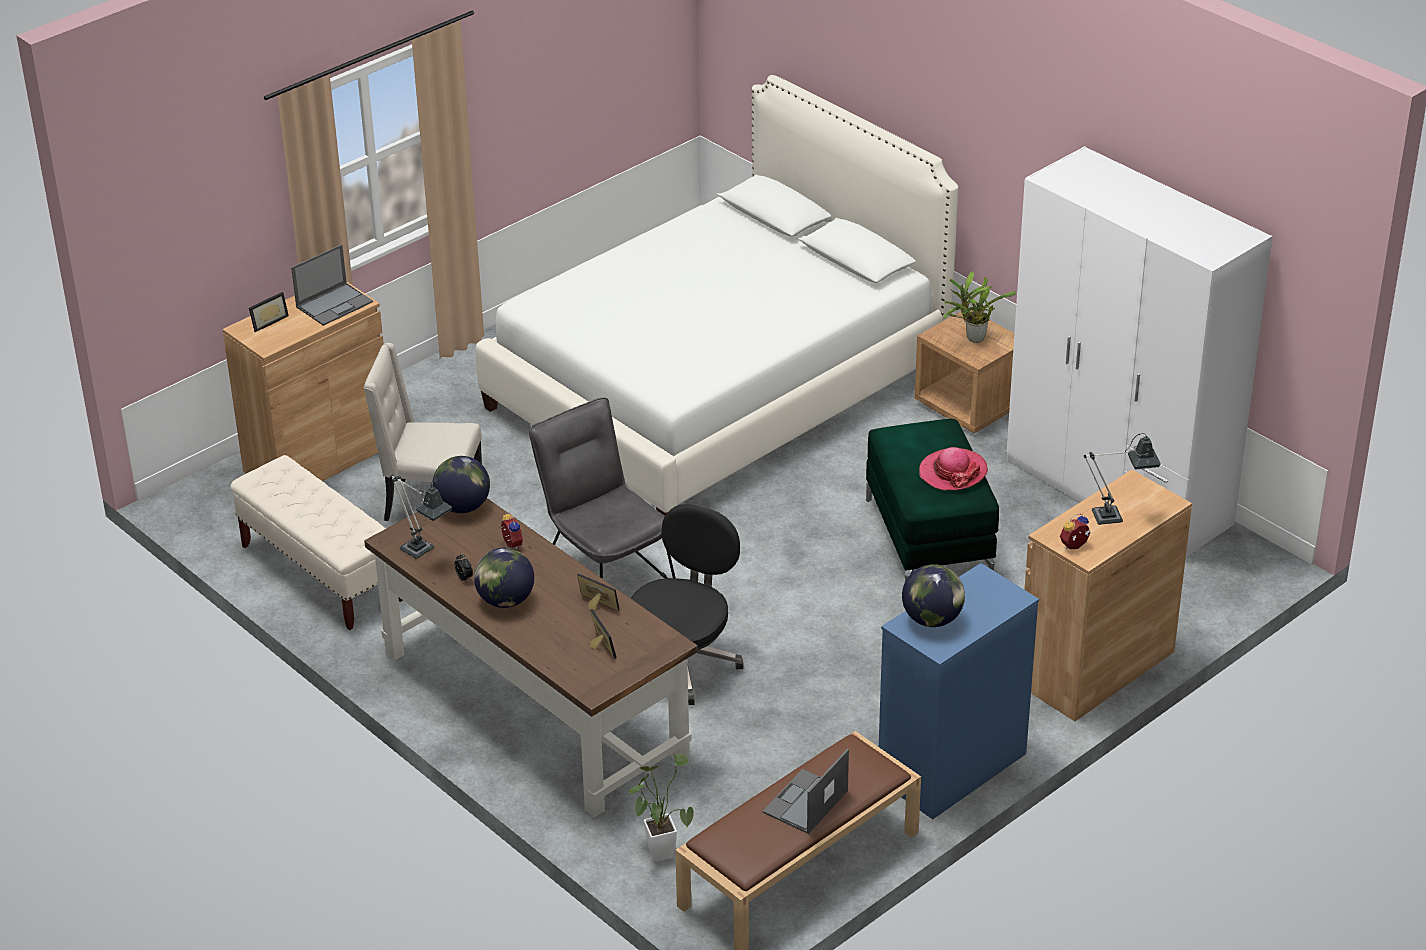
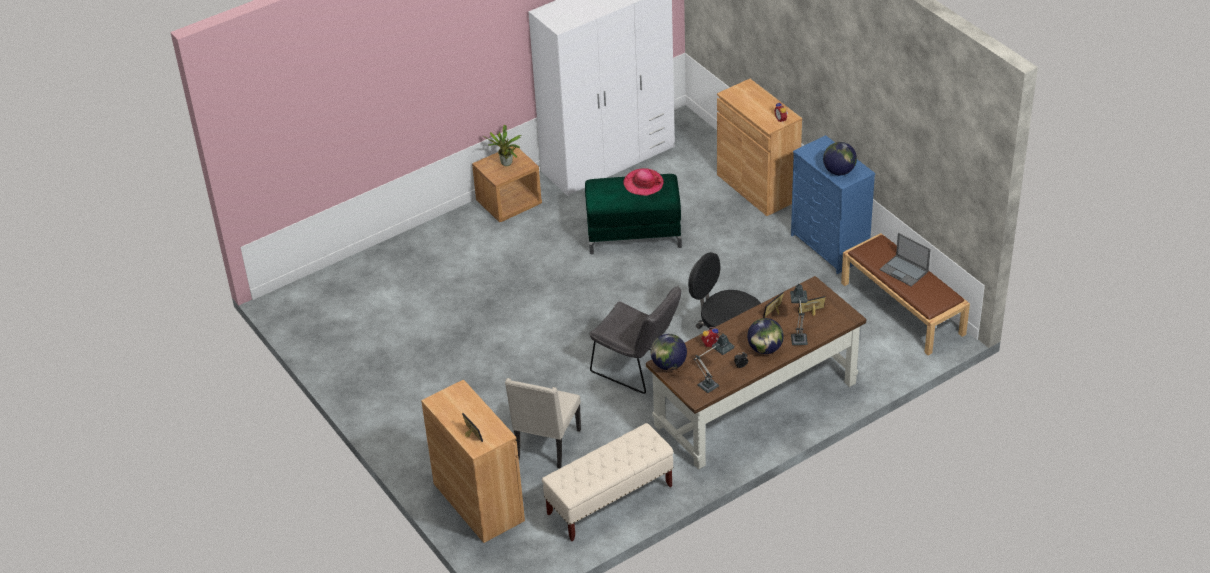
camera: 80 degrees left, 5 degrees up
(335, 304) = (459, 401): laptop -> none
(604, 573) = (637, 368): grey chair -> grey chair turned 120 degrees counterclockwise
(659, 849) = (883, 359): potted plant -> none
(718, 388) = (457, 306): white bed -> none
(1114, 516) = (757, 103): table lamp -> table lamp (798, 337)

